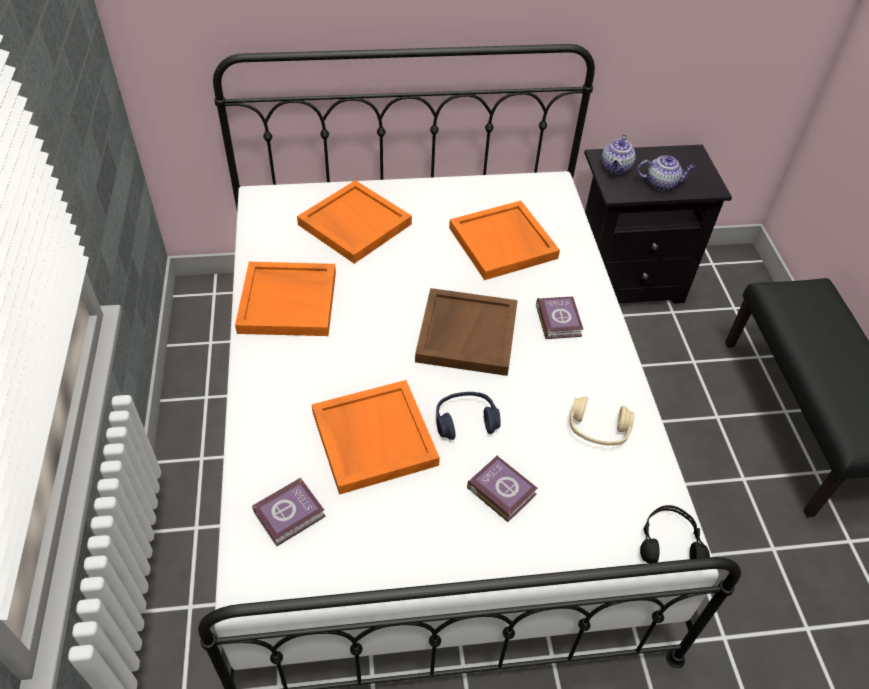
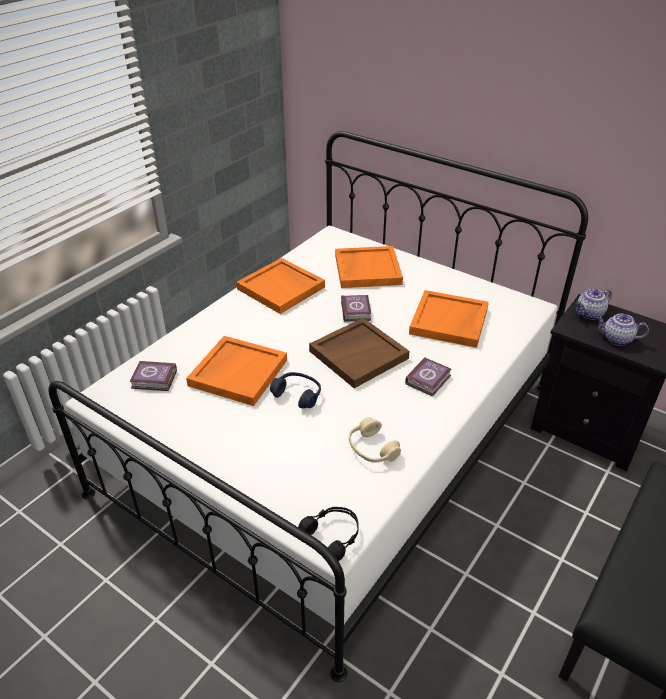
camera: 45 degrees right, 10 degrees down
(501, 489) = (270, 439): book -> book (356, 310)
(661, 183) = (616, 339): teapot -> teapot turned 150 degrees clockwise

